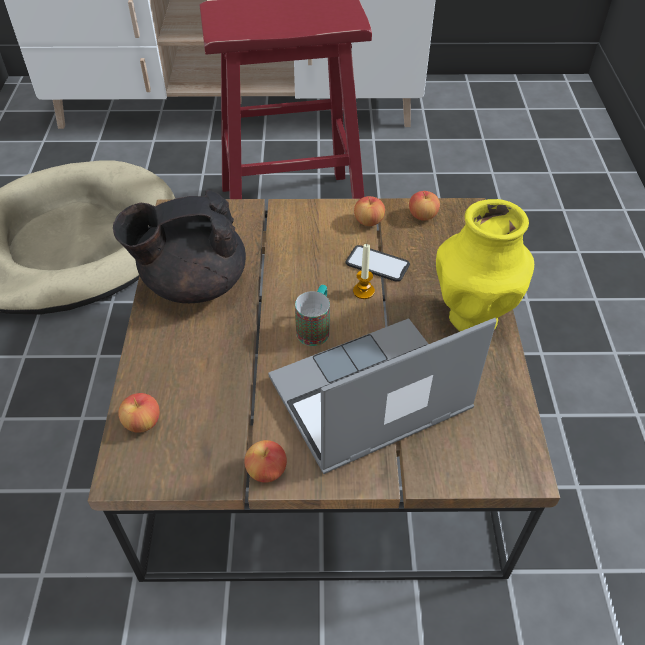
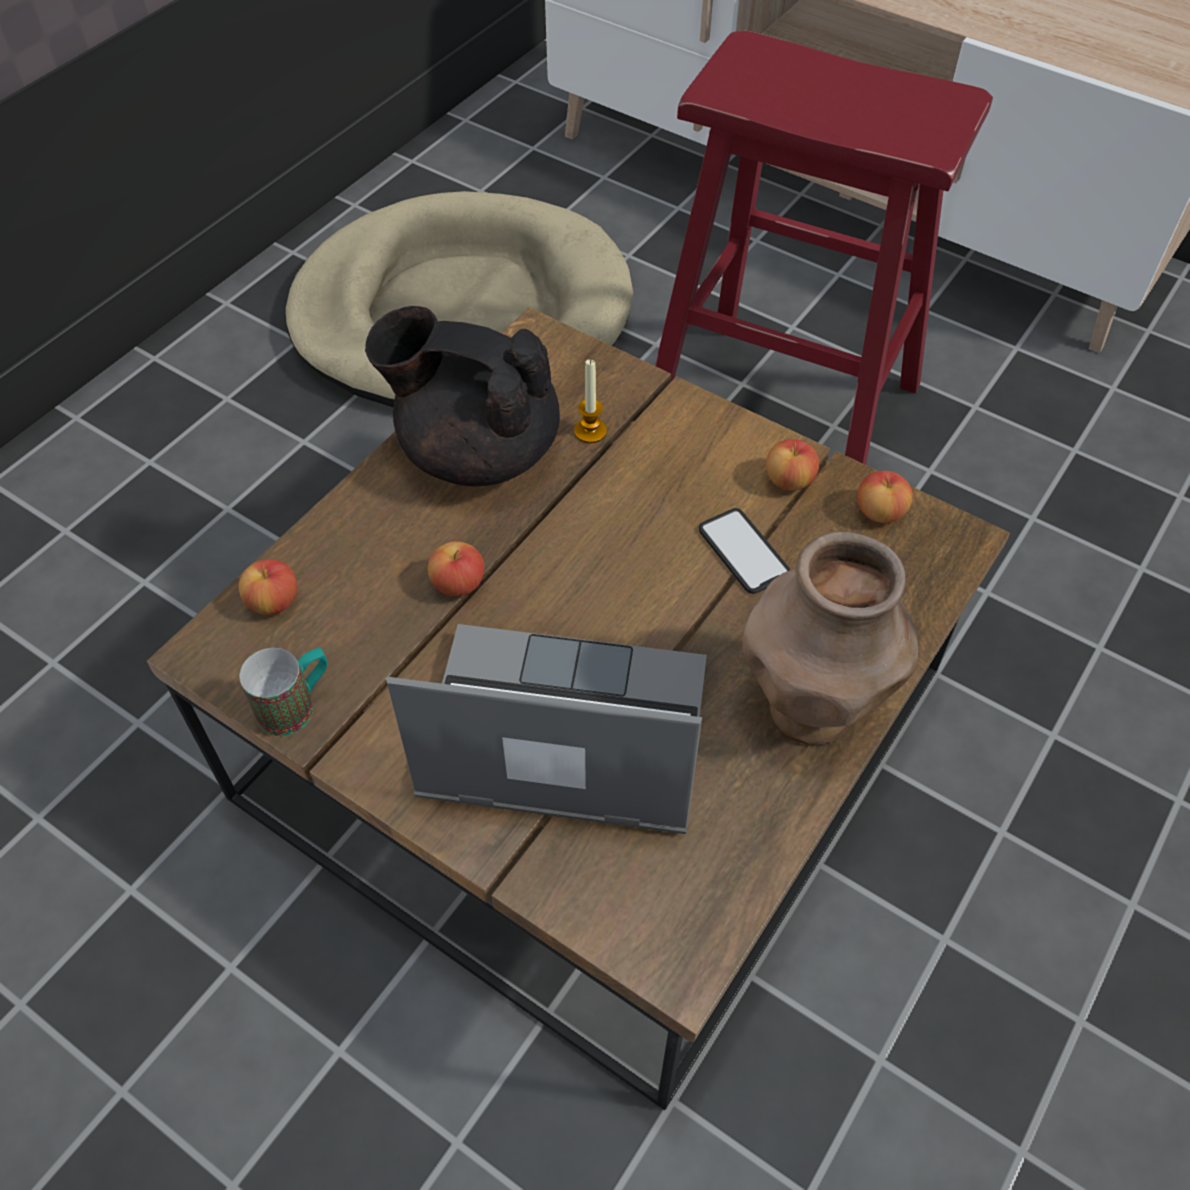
camera: 35 degrees right, 5 degrees up
(266, 470) = (358, 749): apple -> apple (458, 584)
(315, 327) = (578, 597): mug -> mug (297, 705)
(363, 291) = (688, 581): candle -> candle (590, 431)
(473, 317) = (811, 707): yellow vase -> brown vase

